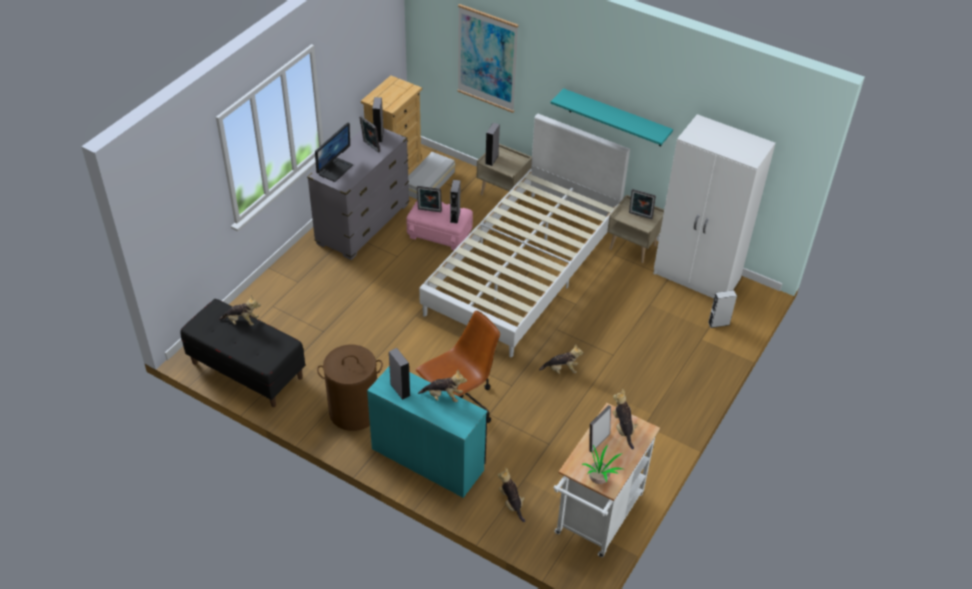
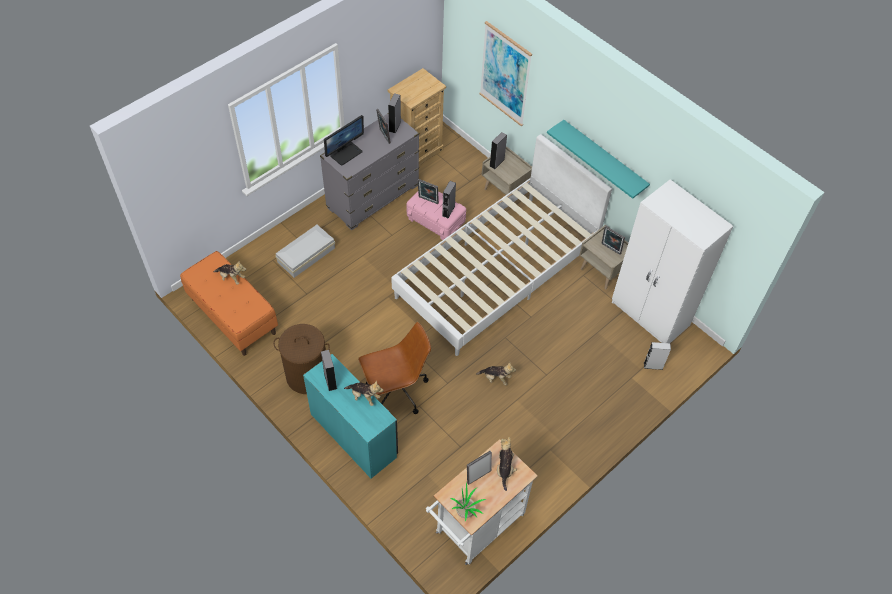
camera: 15 degrees right, 10 degrees up
(246, 370) = (233, 316): black bench -> orange bench
(428, 183) = (442, 167): white storage box -> white storage box (305, 255)
(511, 503) = (409, 494): plush toy -> none

